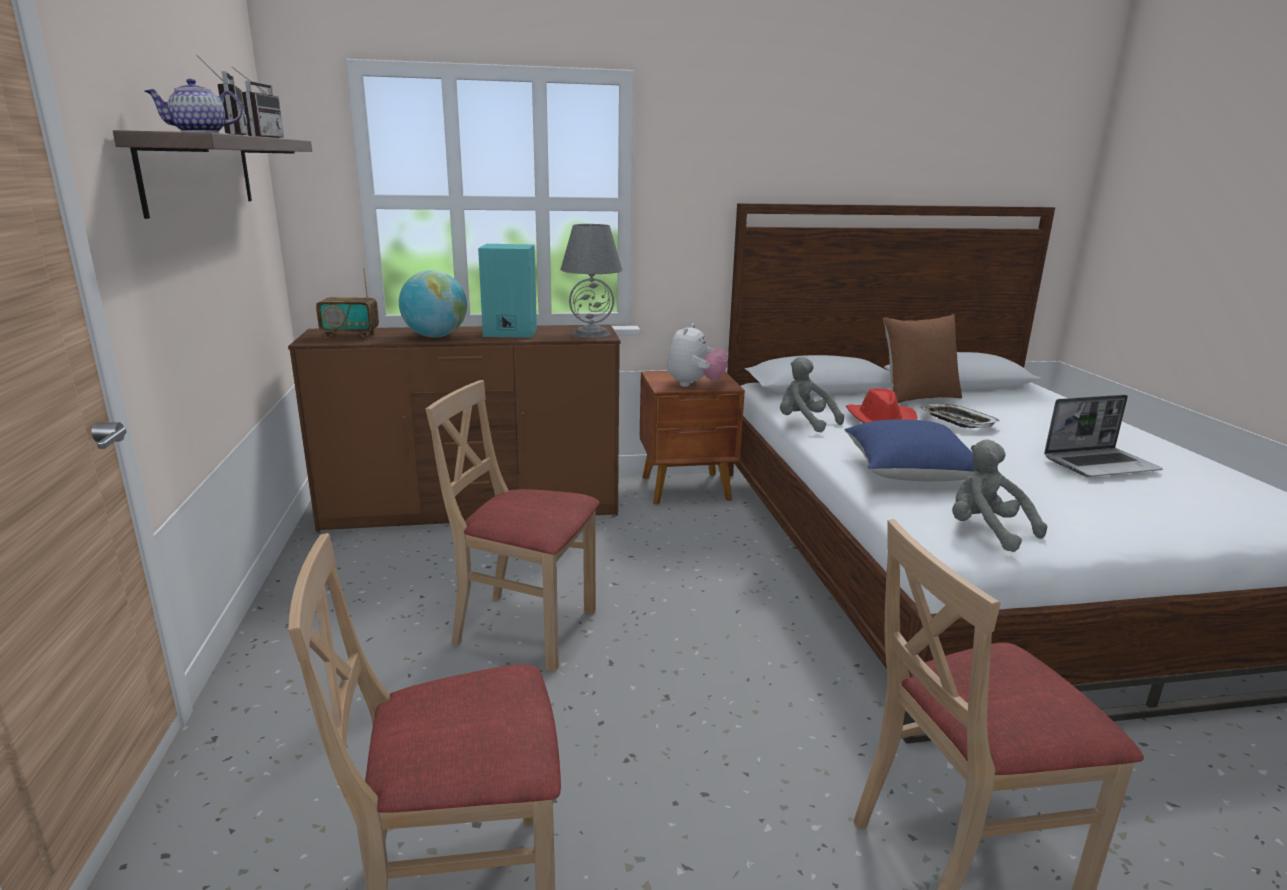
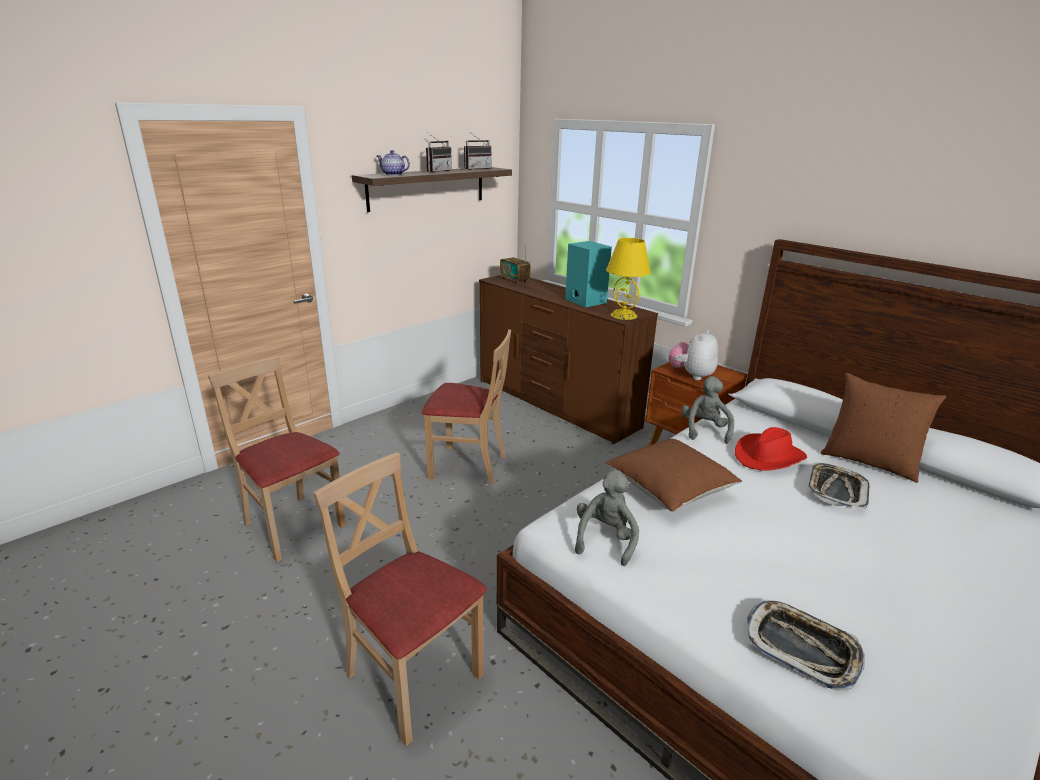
camera: 55 degrees right, 5 degrees up
(435, 336) = (545, 292): globe -> none
(525, 628) = (468, 466): beige chair -> beige chair turned 120 degrees clockwise
(592, 333) = (624, 315): grey table lamp -> yellow table lamp
(694, 384) = (691, 375): plush toy -> plush toy turned 135 degrees clockwise
(909, 473) = (669, 489): blue pillow -> brown pillow
(1101, 464) = (858, 584): laptop -> none
(1186, 512) = (801, 648): none -> tray

